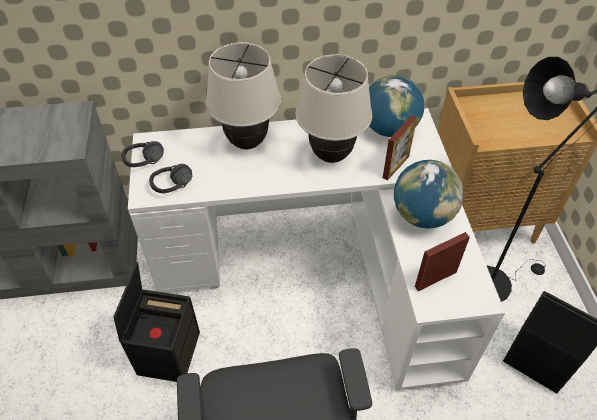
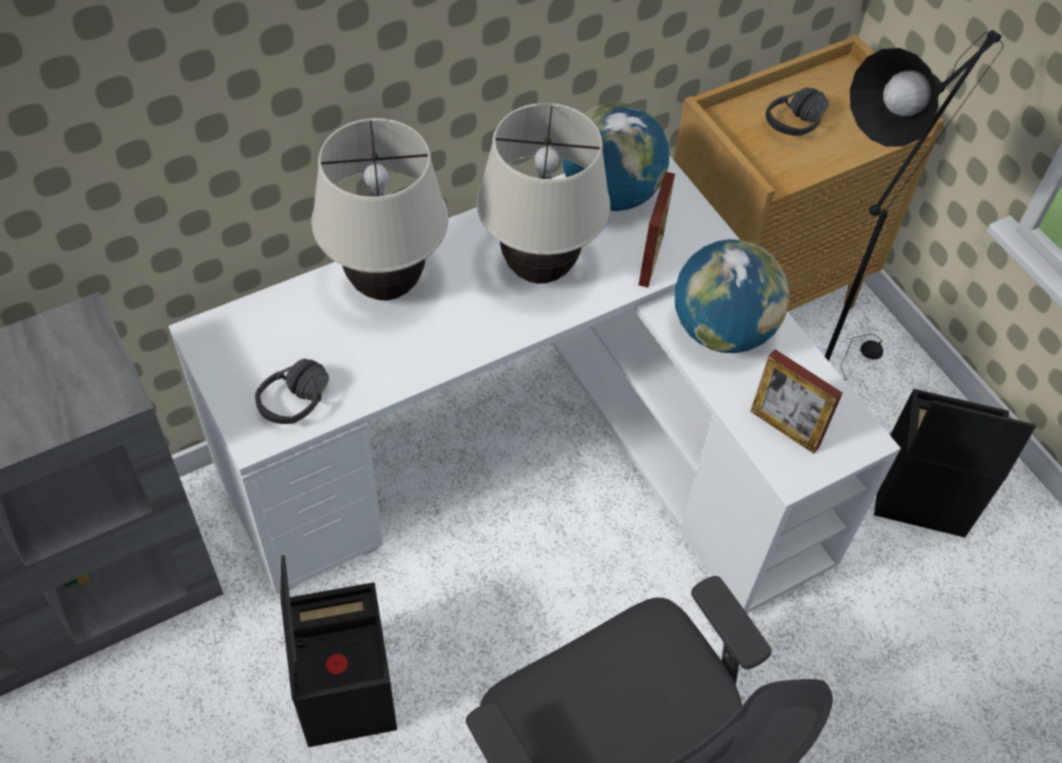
camera: 25 degrees left, 5 degrees up
(145, 164) = (225, 378): black headphones -> black headphones (803, 128)
(435, 279) = (784, 429): picture frame -> picture frame turned 90 degrees counterclockwise

